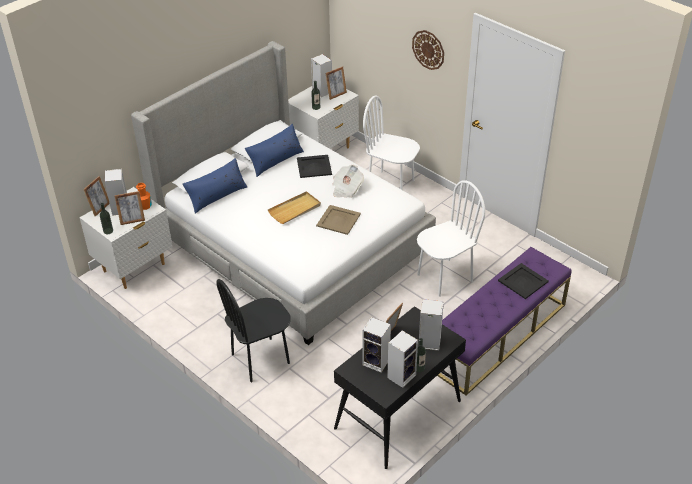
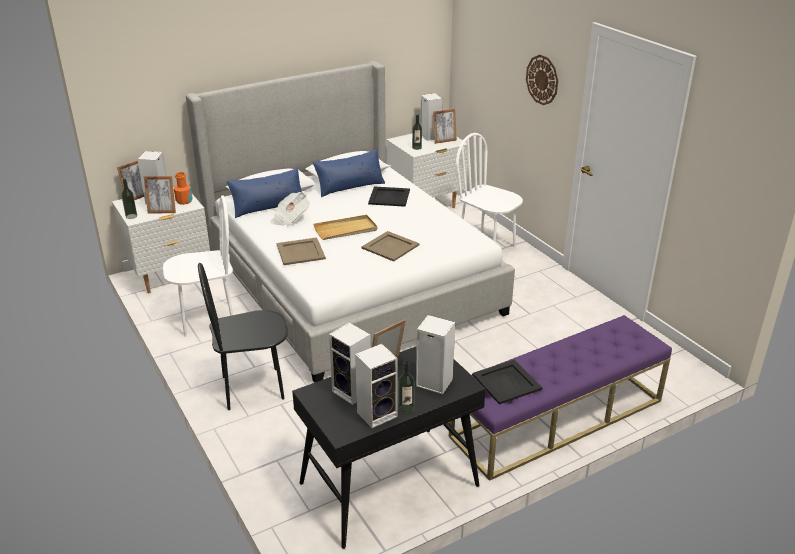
camera: 15 degrees right, 10 degrees down
(269, 240) = (300, 252): none -> beige tray
(346, 189) = (415, 221): newspaper -> newspaper (290, 219)
(444, 277) = (513, 344): white chair -> white chair (208, 319)
(523, 281) = (600, 348): black tray -> black tray (507, 381)

